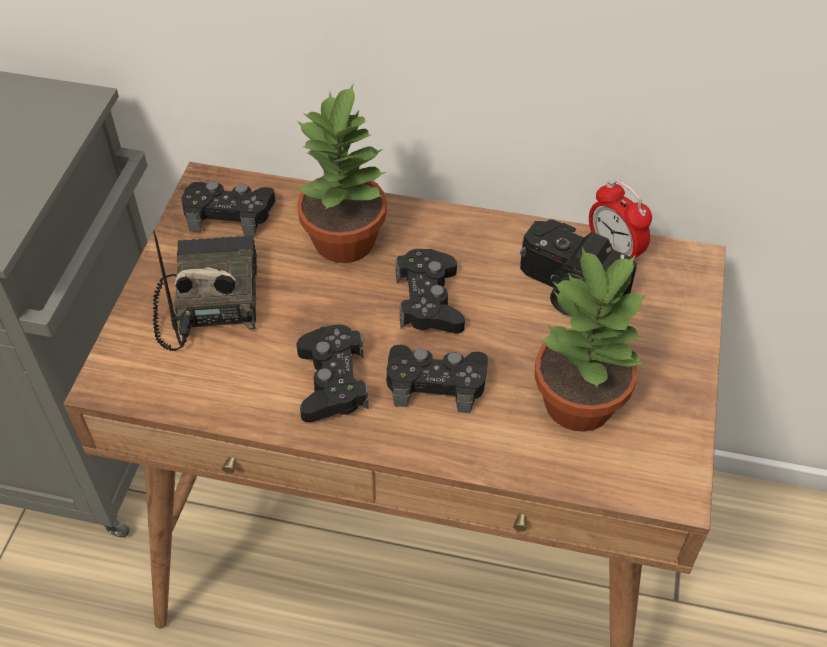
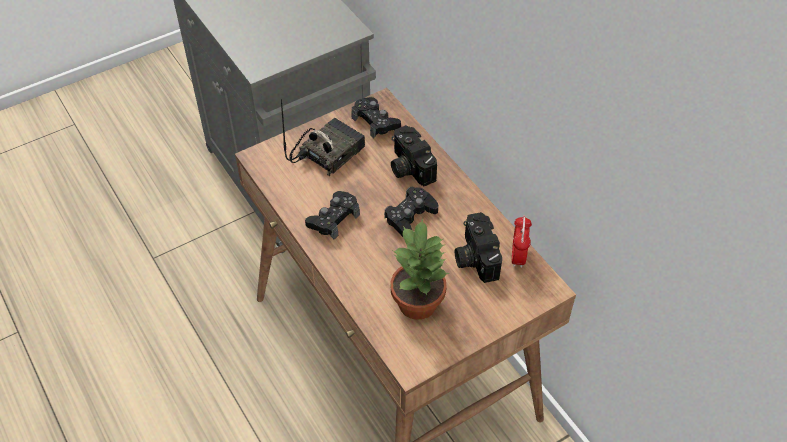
camera: 45 degrees right, 0 degrees up
(346, 241) = (408, 166): potted plant -> camera
(436, 383) = (371, 250): black game controller -> none

